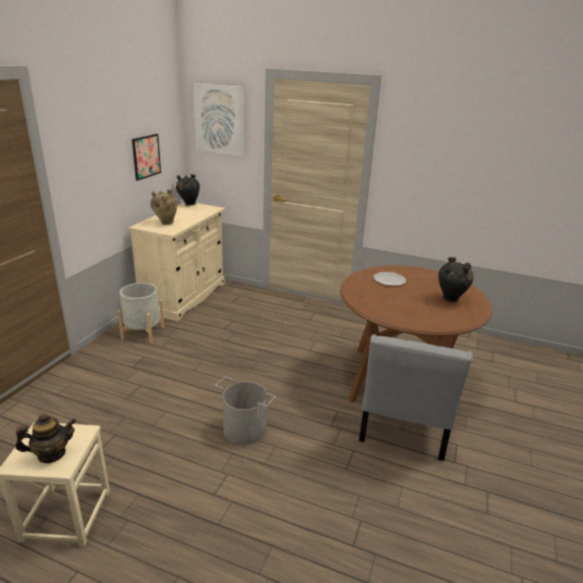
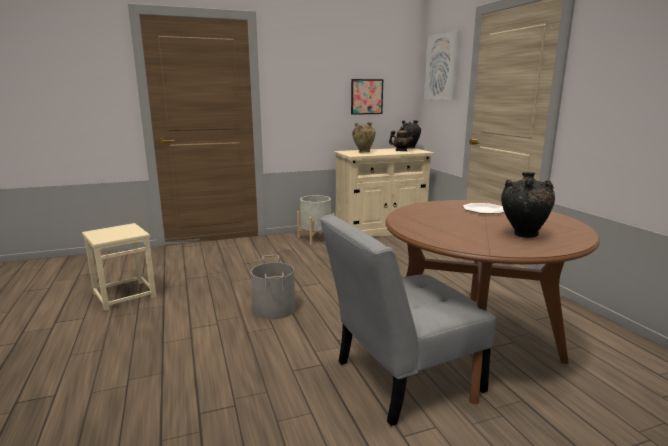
camera: 50 degrees right, 10 degrees down
(51, 454) = (109, 234): teapot -> teapot (401, 151)

